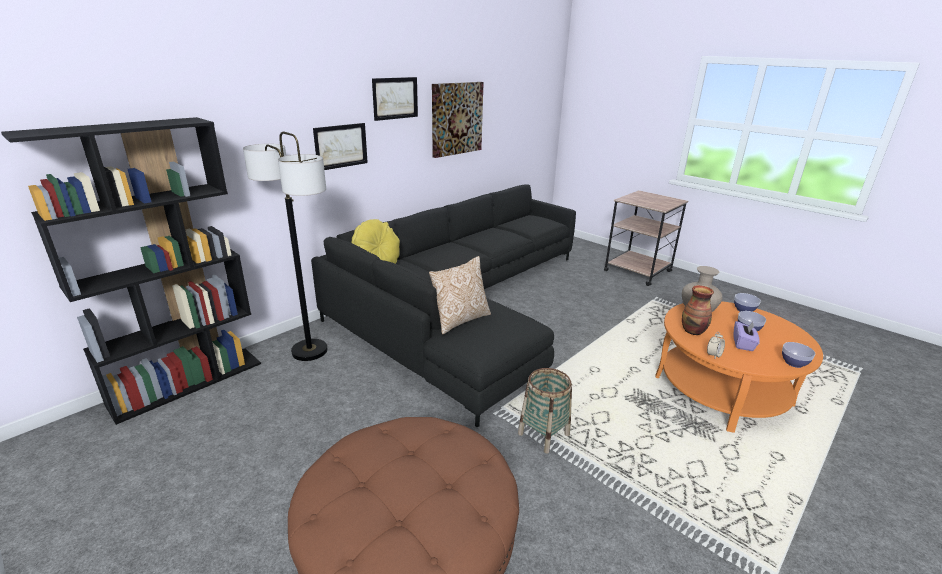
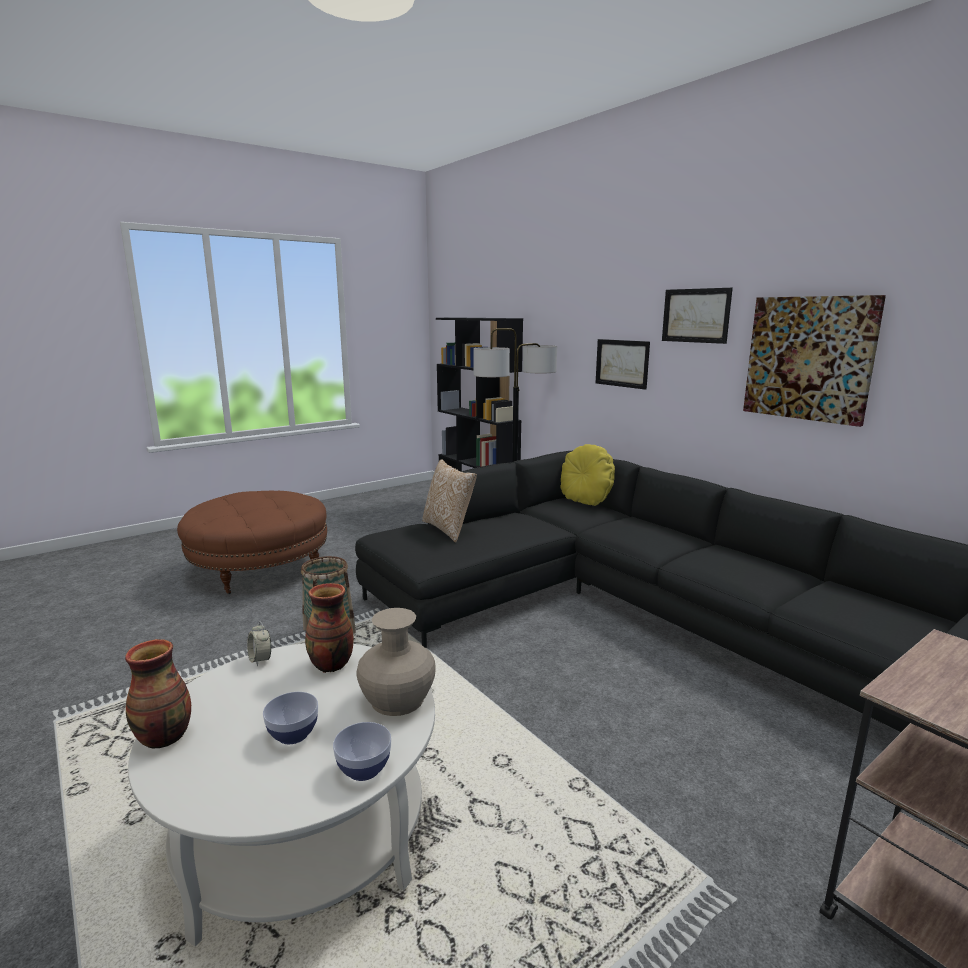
camera: 100 degrees right, 10 degrees down
(721, 390) = (304, 831): orange coffee table -> white coffee table
(743, 344) = (259, 703): purple tissue box -> none
(793, 363) = (165, 737): bowl -> vase

